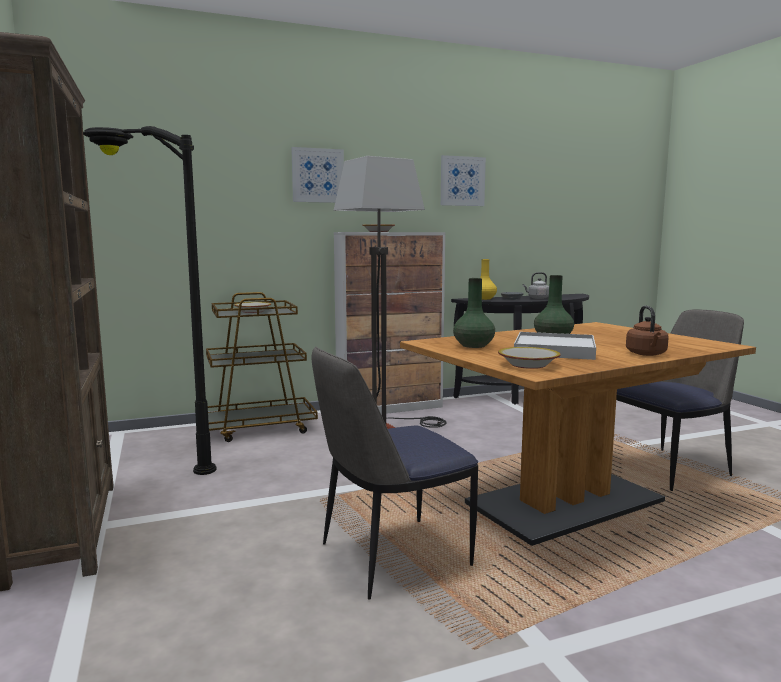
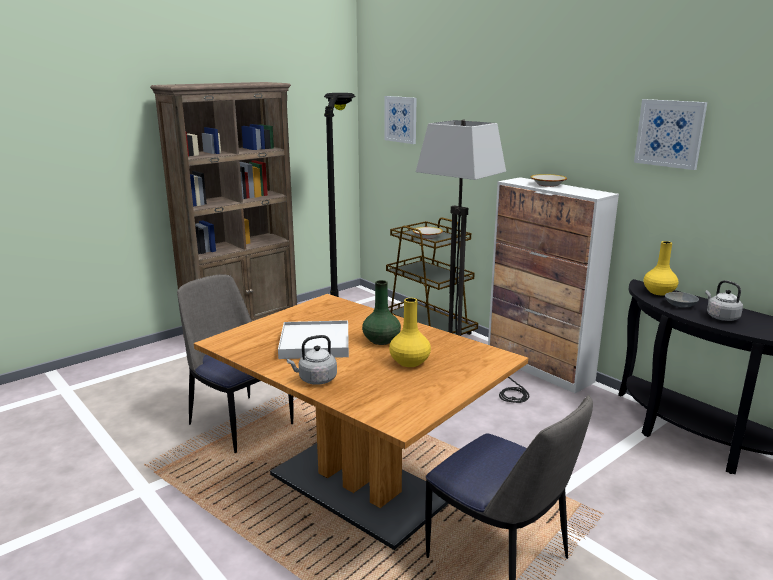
camera: 70 degrees right, 10 degrees up
(317, 175) = (513, 119): picture -> picture (401, 119)
(473, 345) = (319, 315): green vase -> none
(528, 365) = (248, 337): bowl -> none
(605, 337) = (409, 362): none -> yellow vase
(646, 354) = (315, 379): brown kettle -> grey kettle

